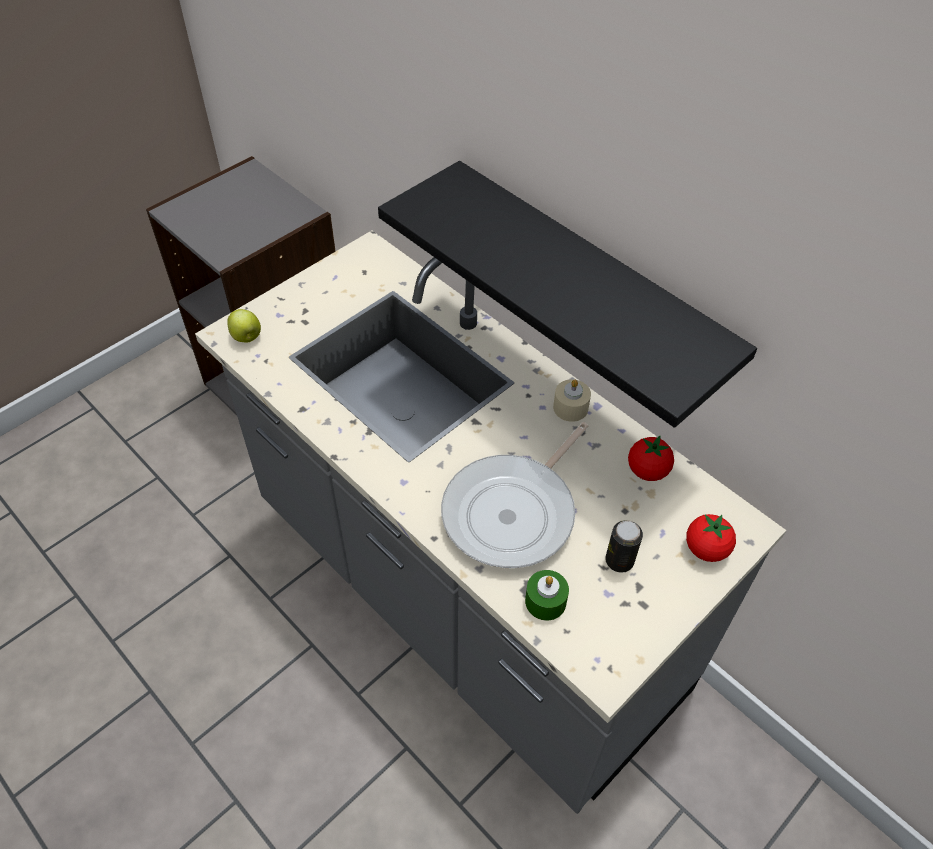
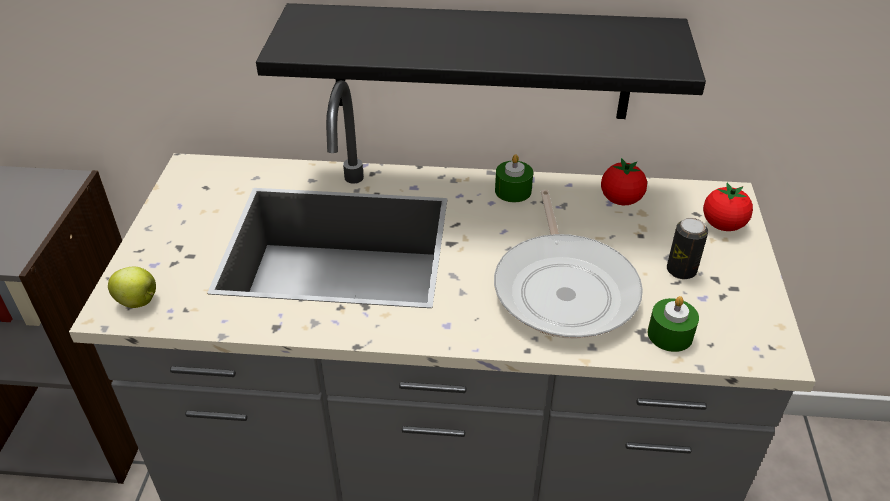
camera: 40 degrees left, 10 degrees down
(570, 407) = (513, 191): beige candle -> green candle

